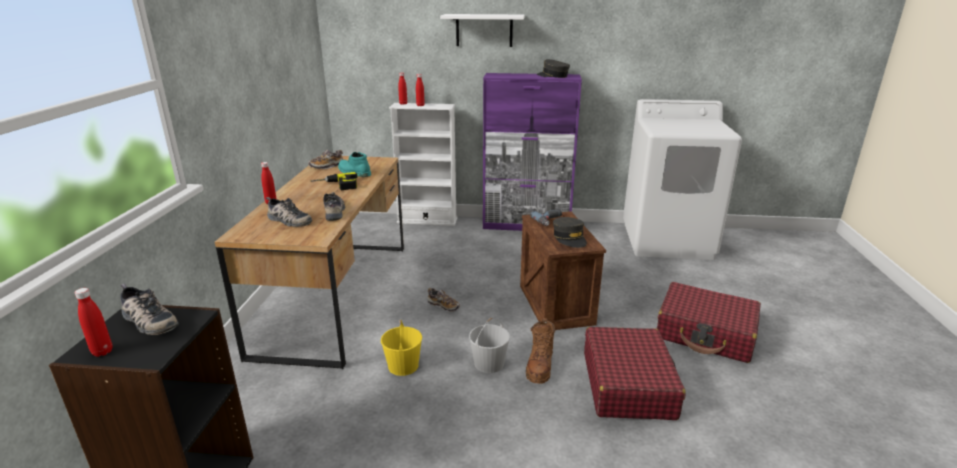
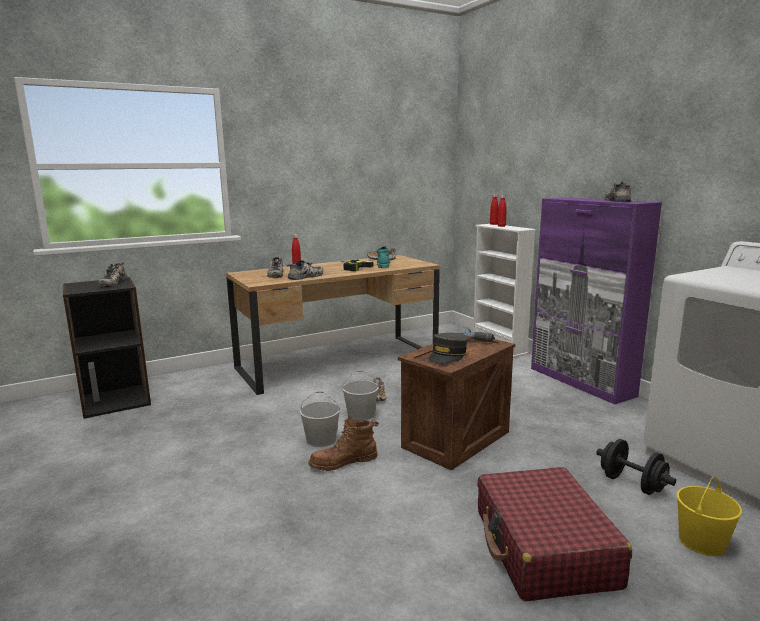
camera: 55 degrees right, 10 degrees down
(102, 352) = (78, 285): red bottle -> none
(403, 365) = (281, 411): yellow bucket -> yellow bucket (701, 541)
(466, 327) = (360, 415): none -> white bucket
(484, 30) = (569, 151): white shelf -> none
(552, 76) = (618, 201): grey cap -> shoe
(628, 384) = (367, 517): red suitcase -> none
(663, 276) = (632, 484): none -> black dumbbell

